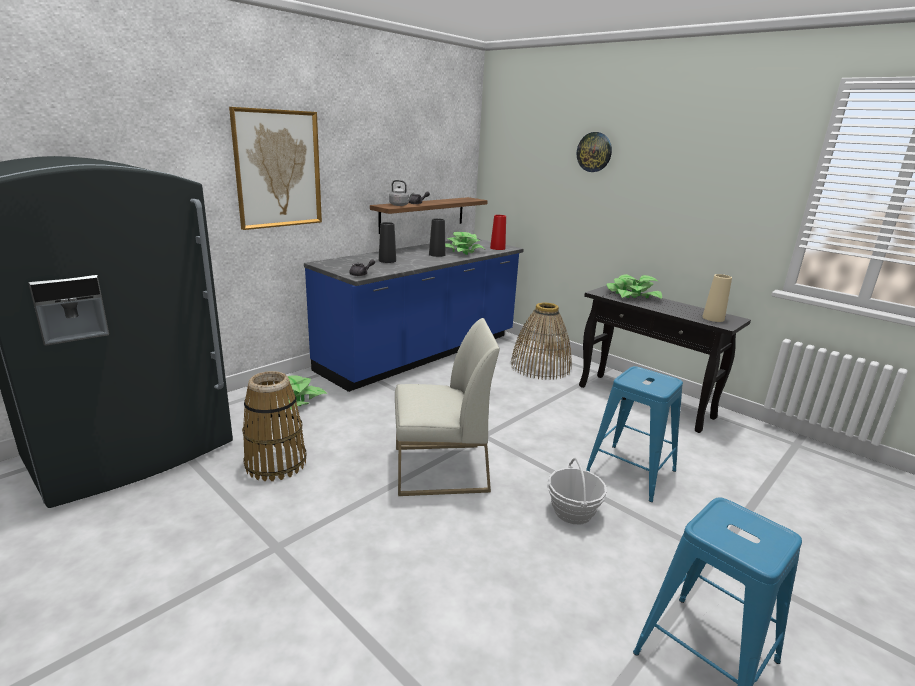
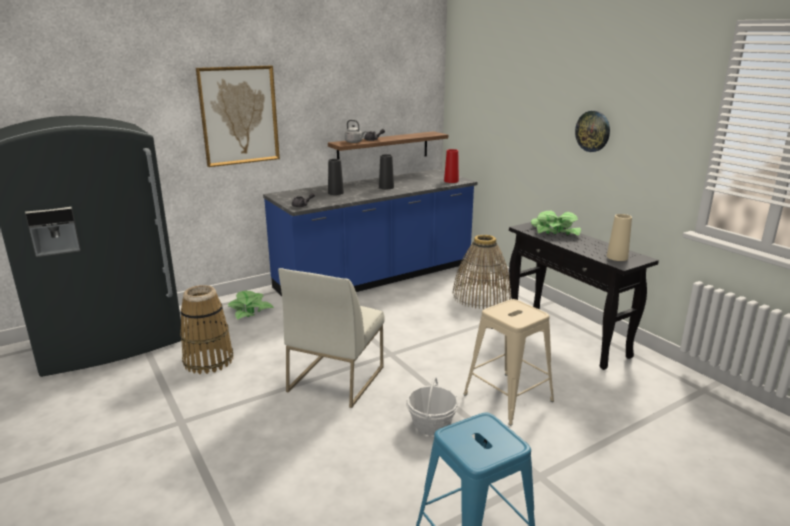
camera: 15 degrees right, 0 degrees up
(439, 469) = (336, 378): white chair -> white chair turned 105 degrees clockwise
(462, 251) = (413, 184): potted plant -> none
(594, 152) = (534, 90): wall clock -> wall clock (593, 131)
(631, 472) = (508, 398): blue stool -> beige stool

